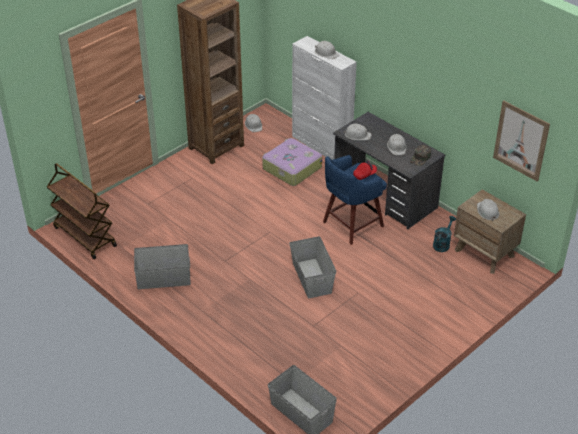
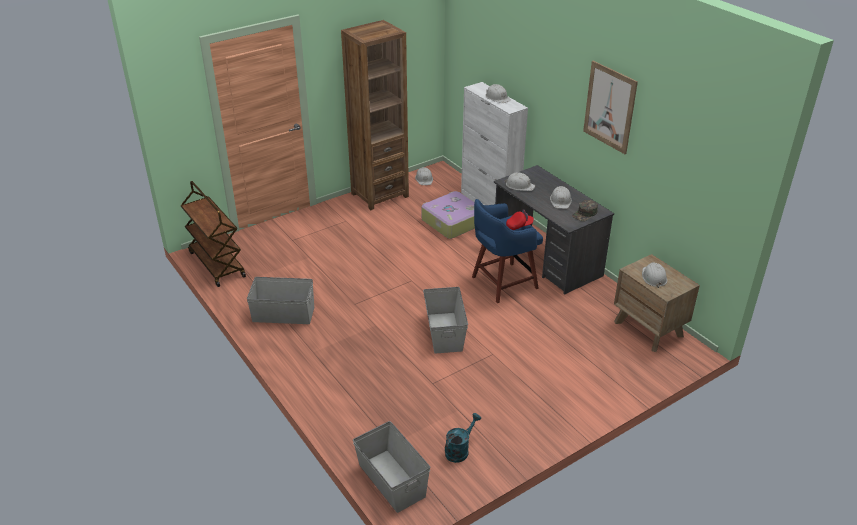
camera: 10 degrees right, 5 degrees down
(442, 243) = (601, 313): turquoise watering can -> turquoise watering can (459, 450)
(521, 140) = (699, 194): picture -> picture (609, 107)

